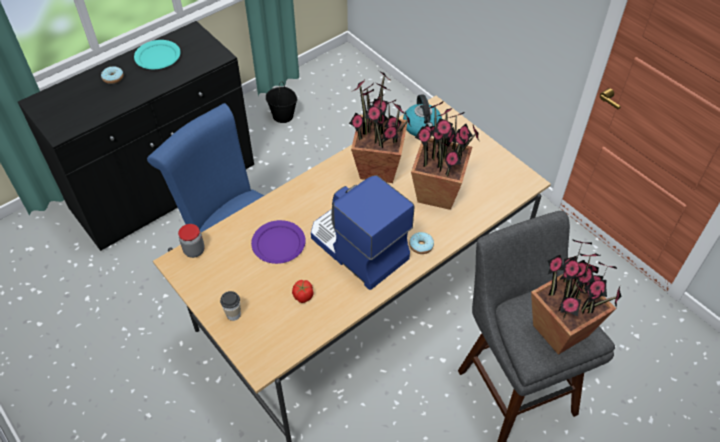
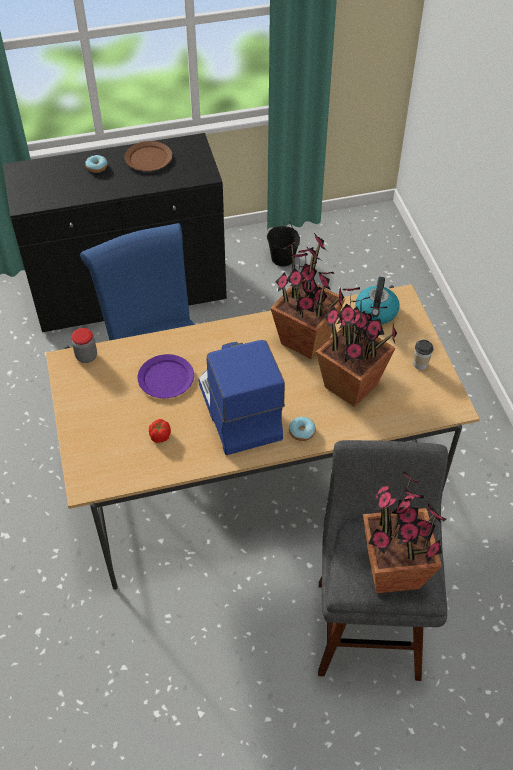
camera: 25 degrees right, 0 degrees up
(158, 56) = (149, 158): turquoise plate -> brown plate
(233, 314) = (88, 428): cup -> cup (420, 364)

